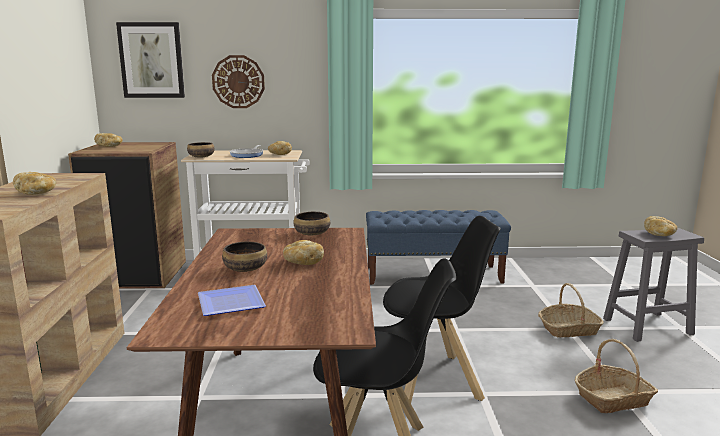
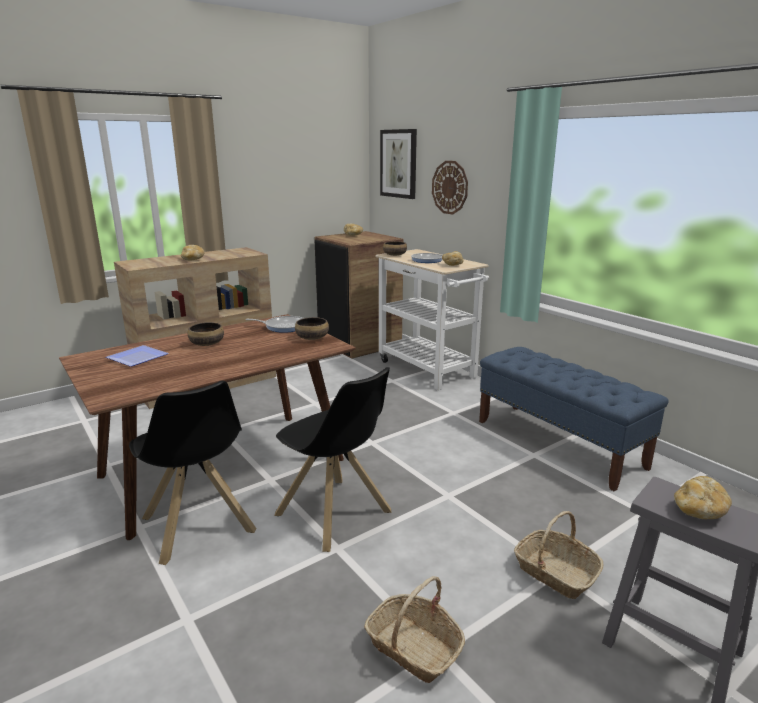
camera: 55 degrees right, 5 degrees up
(257, 236) = (283, 326): none -> frying pan
(302, 262) = (236, 353): bread -> none

